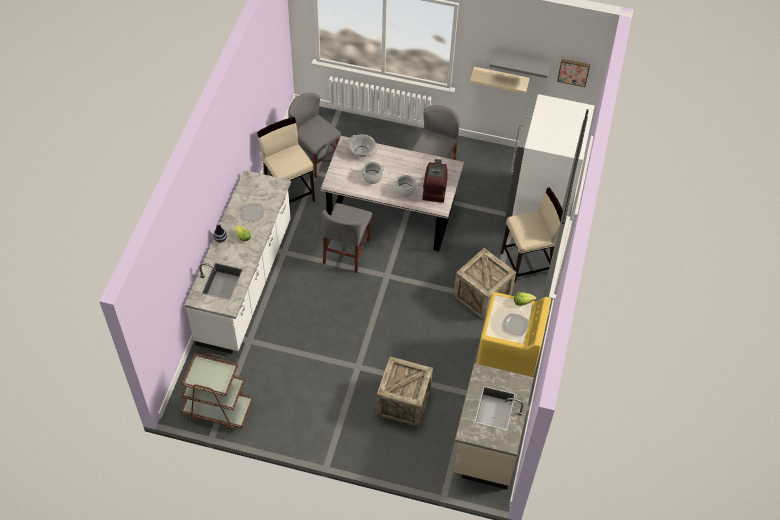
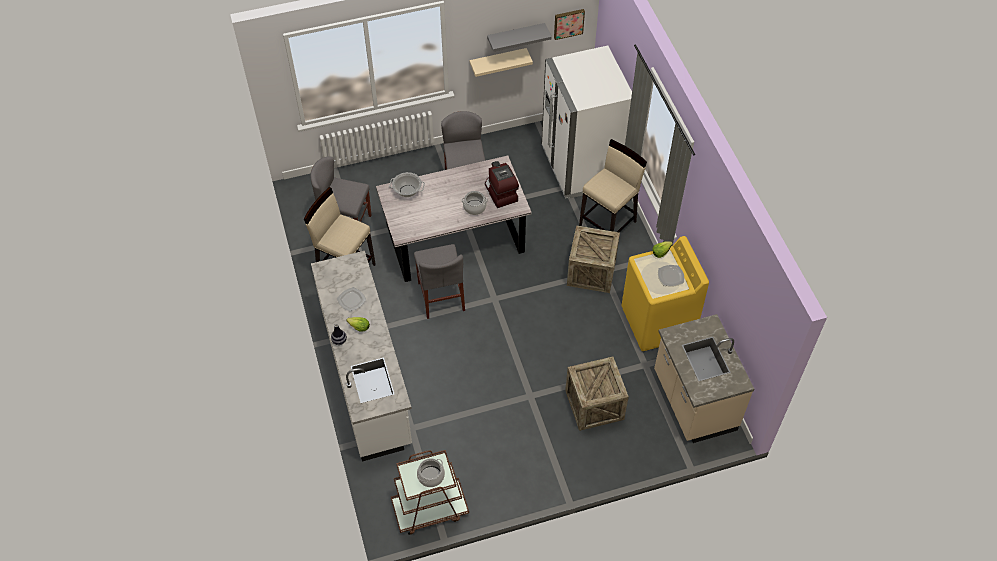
camera: 30 degrees left, 0 degrees up
(372, 177) = (435, 210): cooking pot -> cooking pot (431, 476)

